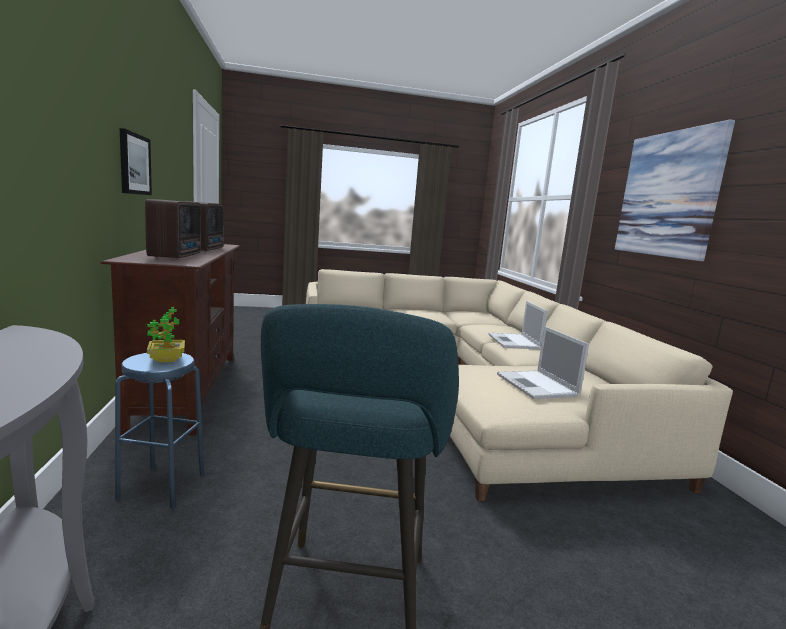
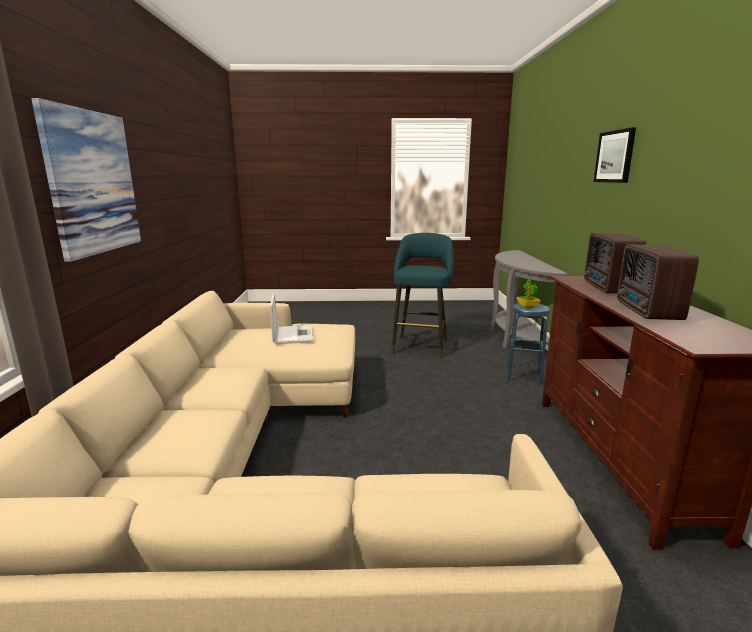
camera: 170 degrees left, 5 degrees up
(134, 164) = (693, 204): picture -> picture (615, 156)
(514, 342) = (214, 393): laptop -> none

